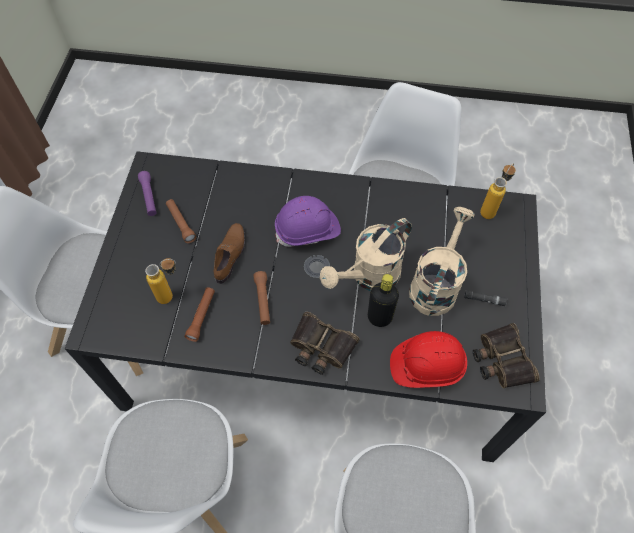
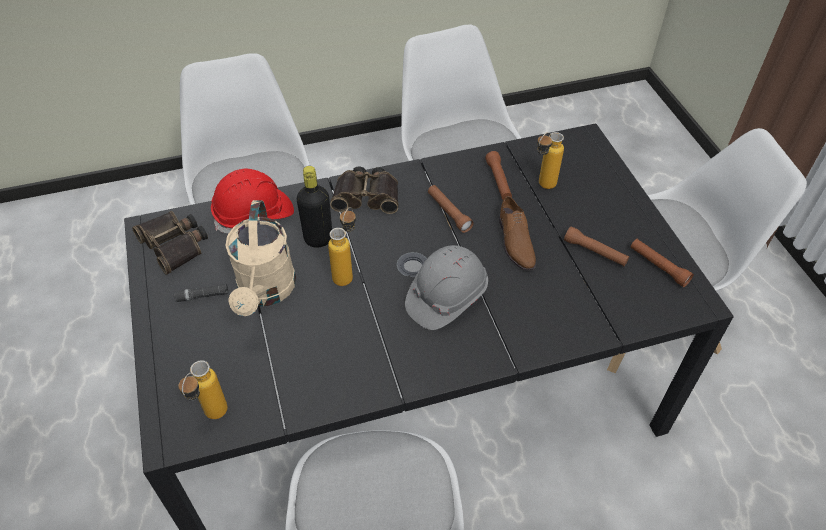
camera: 155 degrees right, 10 degrees down
(149, 197) = (658, 266): purple flashlight -> brown flashlight
(308, 231) = (446, 297): purple hard hat -> grey hard hat
(369, 277) = (347, 273): beige watering can -> bottle

